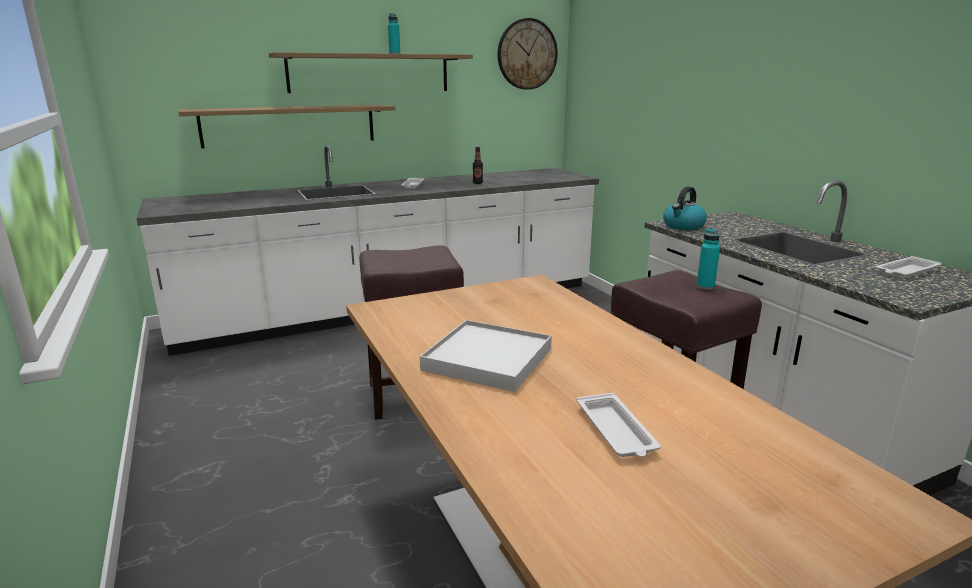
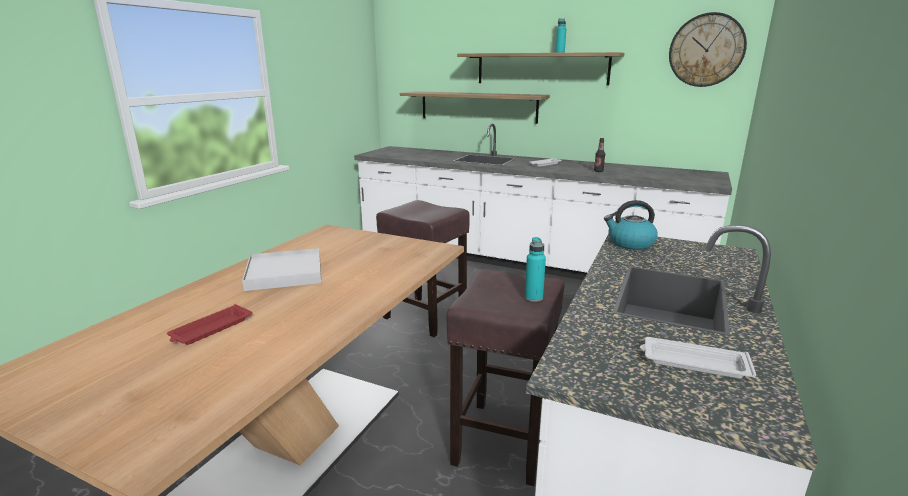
camera: 50 degrees right, 0 degrees up
(616, 431) = (210, 329): white tray -> red tray

